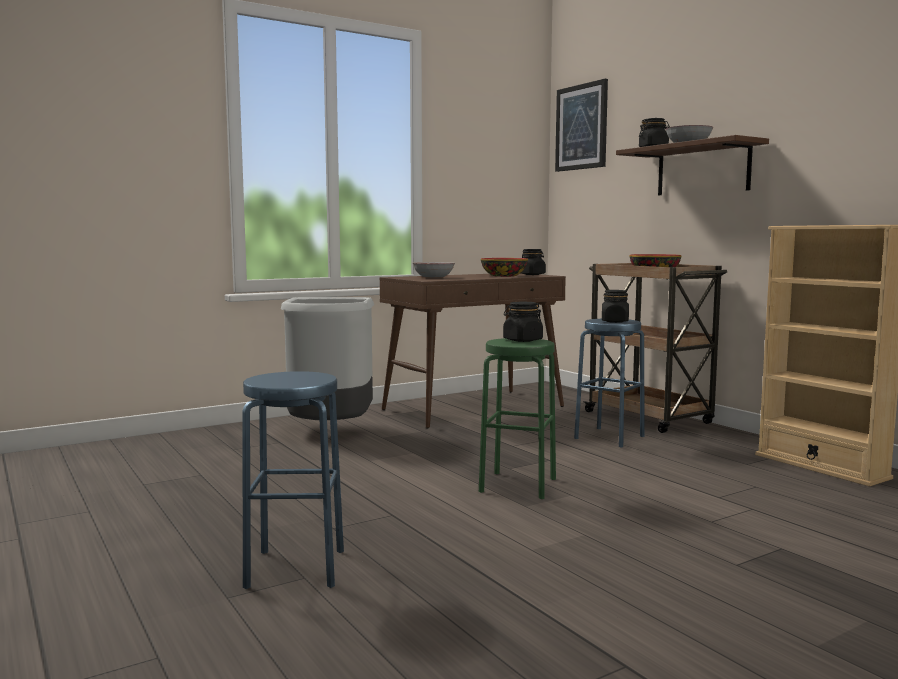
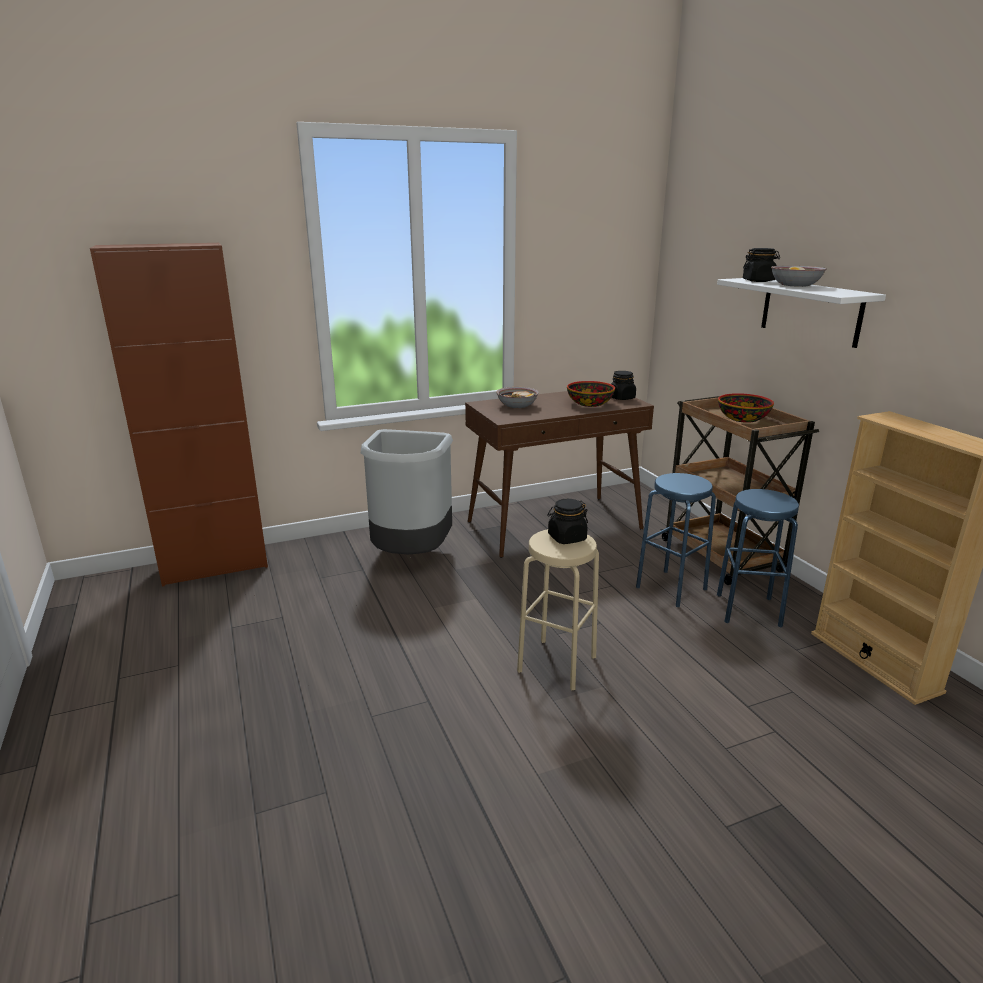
camera: 10 degrees right, 15 degrees up
(106, 448) = (215, 566): none -> brown cabinet
(296, 568) = (322, 776): blue stool -> blue stool (748, 610)
(518, 485) = (557, 663): green stool -> beige stool
(581, 127) = (693, 231): picture -> none
(615, 321) = (684, 485): black jar -> none
(702, 169) = (810, 311): brown shelf -> white shelf

